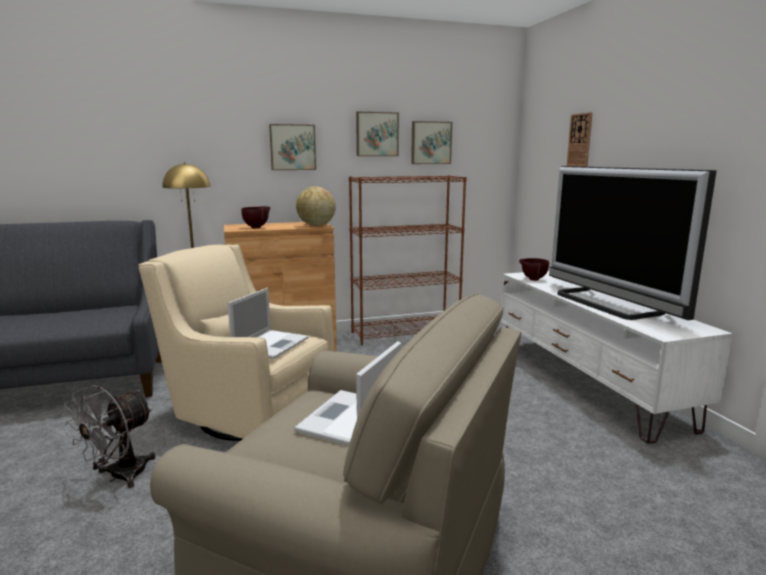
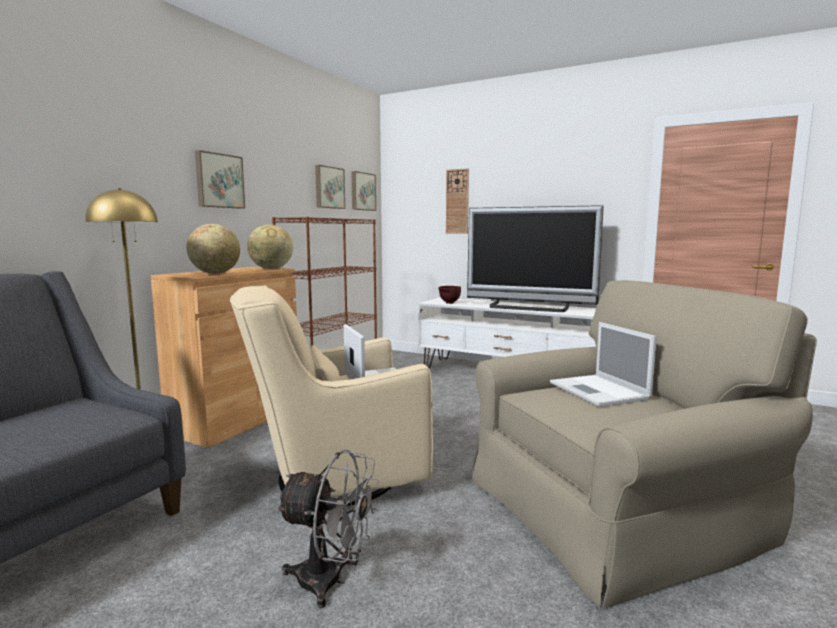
camera: 45 degrees left, 5 degrees down
(119, 476) = (331, 581): grey fan -> grey fan turned 60 degrees counterclockwise
(257, 227) = (215, 273): brown bowl -> globe
(376, 134) = (290, 174): picture -> picture (362, 191)

